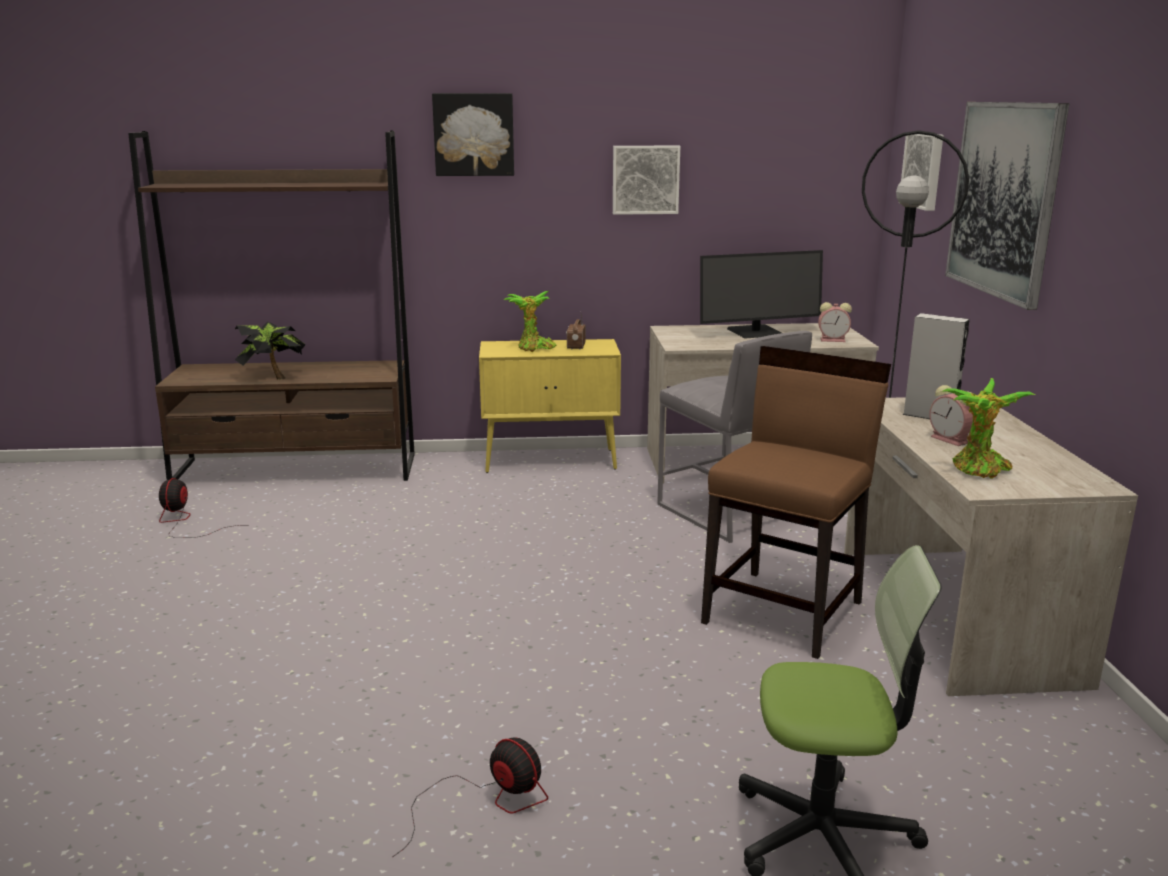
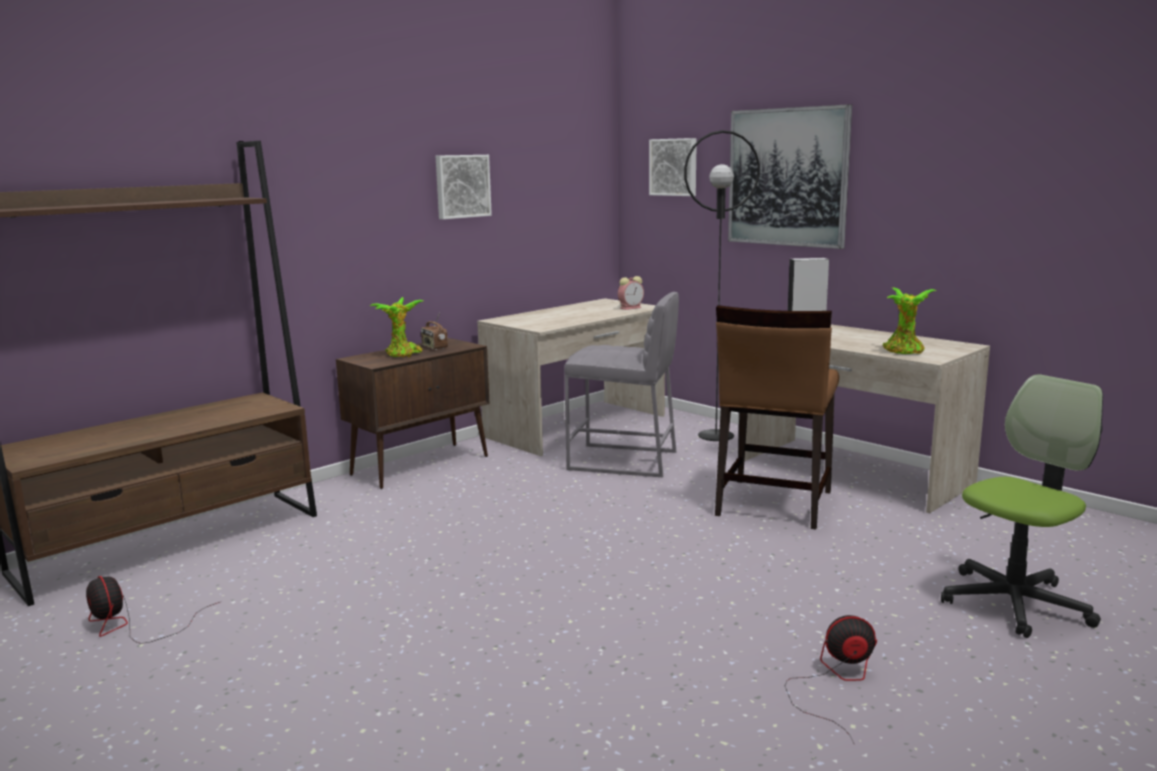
camera: 40 degrees left, 5 degrees down
(273, 378) = (154, 433): potted plant -> none
(474, 134) = (315, 146): picture -> none
(551, 461) = (421, 465): yellow cabinet -> brown cabinet
(756, 332) = (567, 312): monitor -> none
(785, 611) = (773, 503): brown chair -> brown chair turned 150 degrees counterclockwise
(951, 440) = (850, 342): alarm clock -> none

